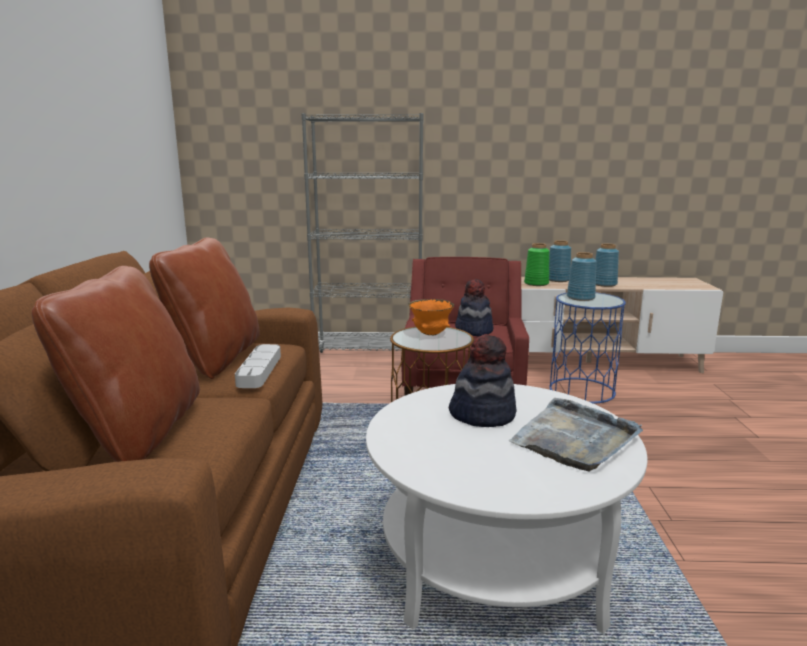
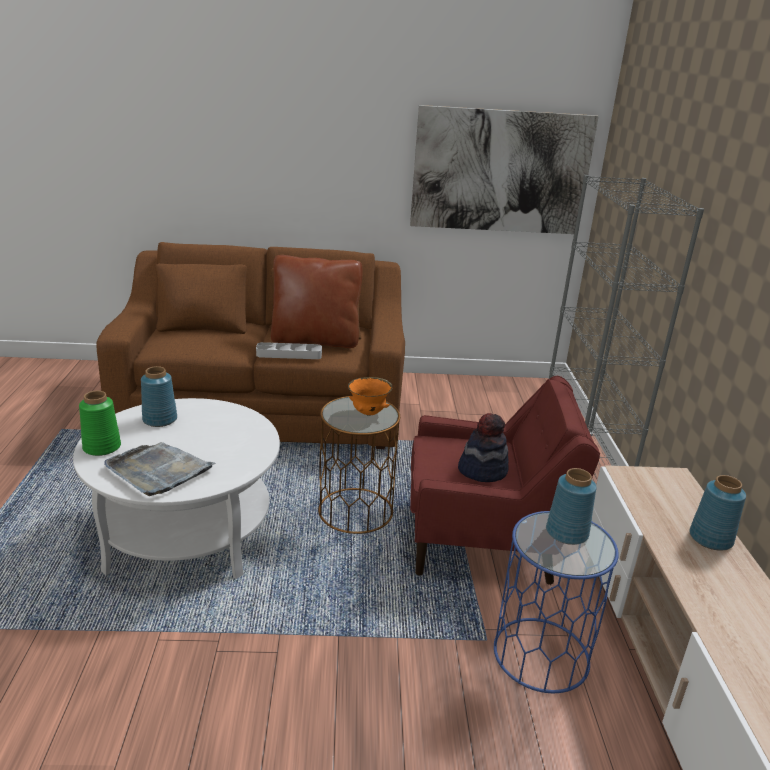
camera: 85 degrees right, 10 degrees up
(133, 140) = (500, 171): none -> picture
(139, 432) = (197, 334): brown pillow -> none
(482, 414) = (211, 438): hat -> none
(536, 284) = (661, 511): green vase -> green vase (101, 447)
(604, 284) = (708, 588): blue vase -> blue vase (160, 420)

